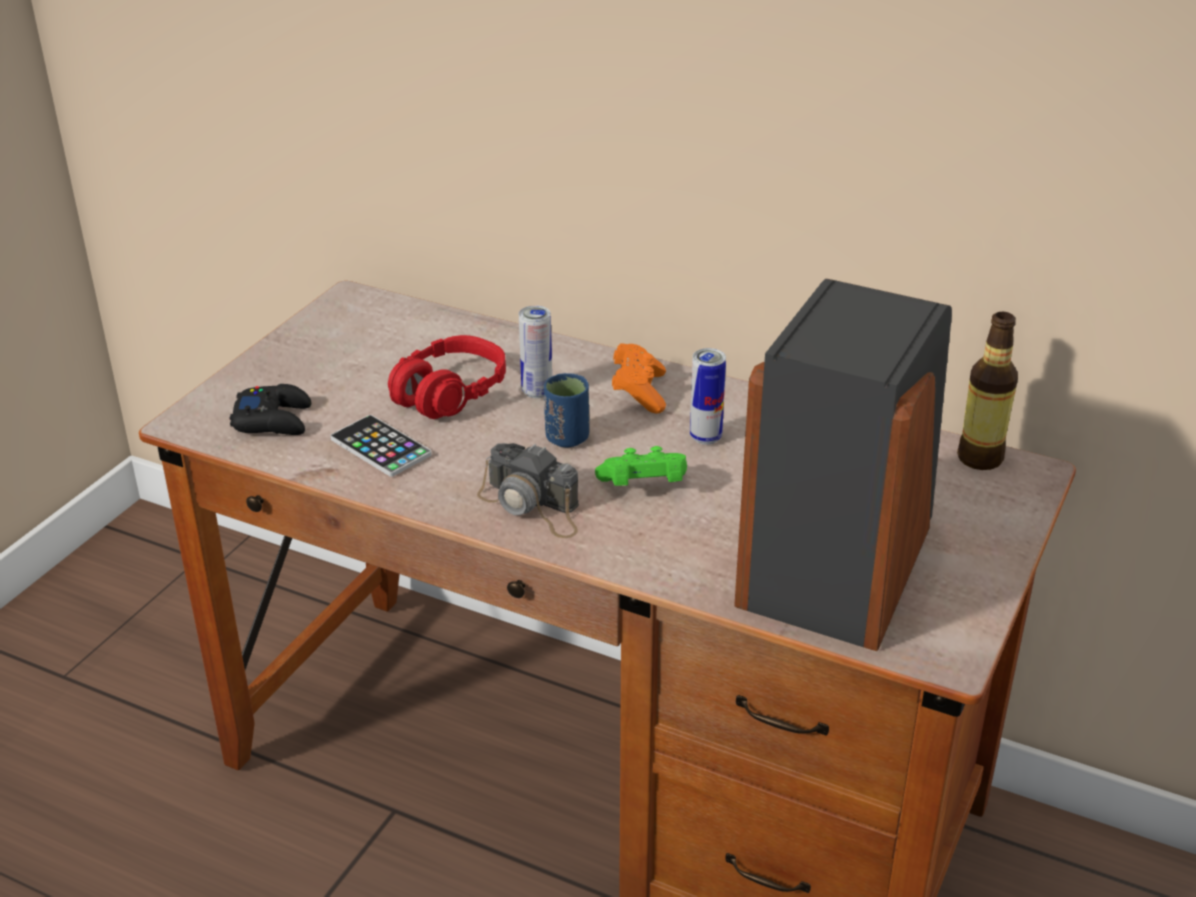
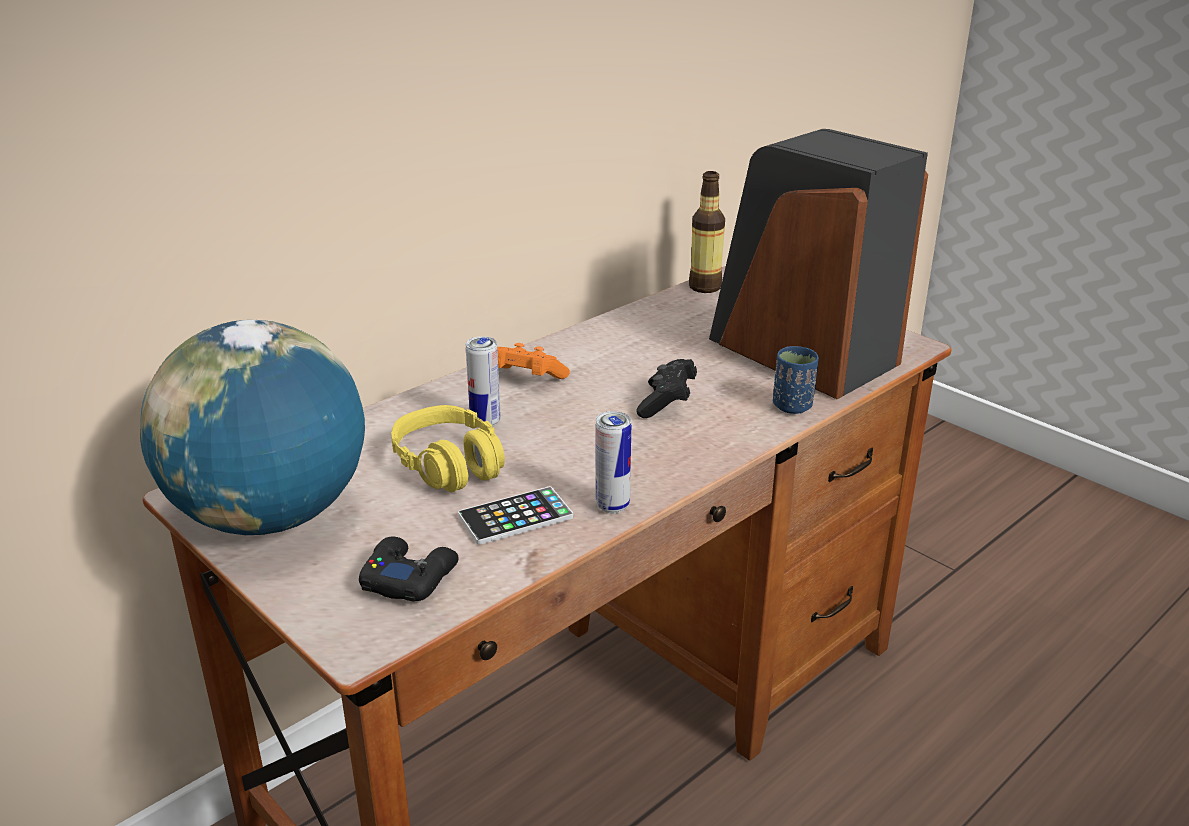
camera: 70 degrees left, 5 degrees down
(334, 337) = (270, 516): none -> globe
(449, 393) = (449, 465): red headphones -> yellow headphones
(532, 506) = (665, 454): camera -> none
(567, 438) = (572, 421): blue cup -> blue cup (792, 406)
(643, 487) = (666, 403): green game controller -> black game controller
(705, 437) = (614, 366): can -> can (612, 506)

